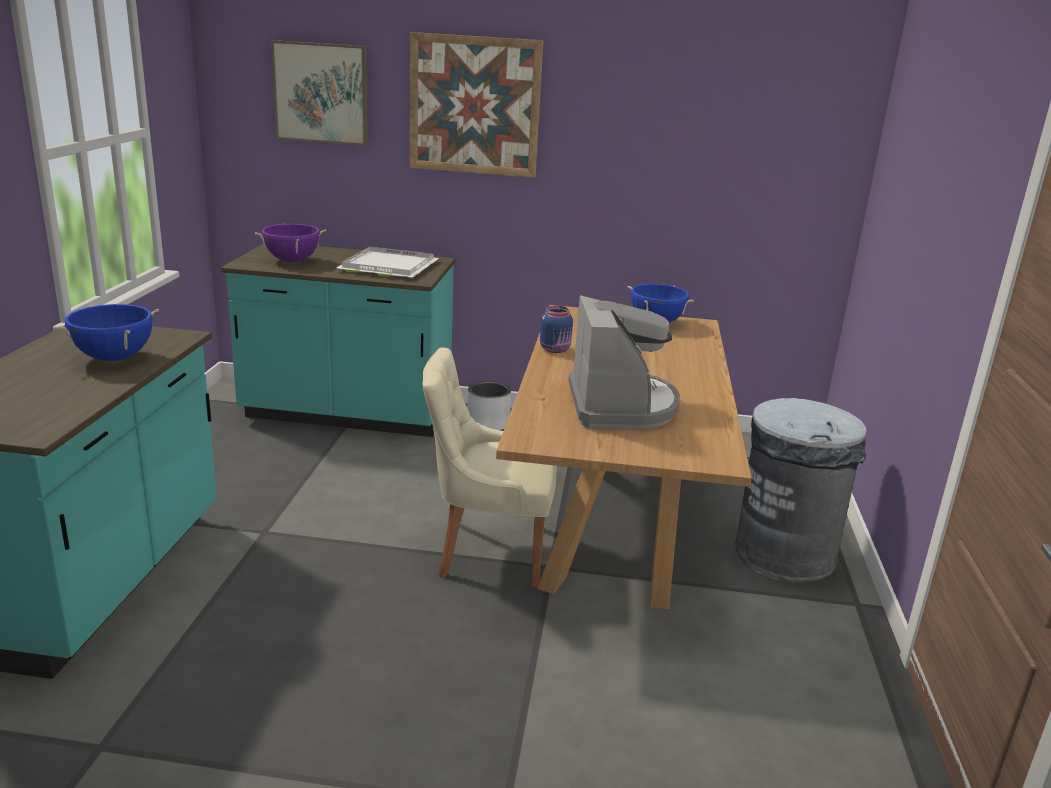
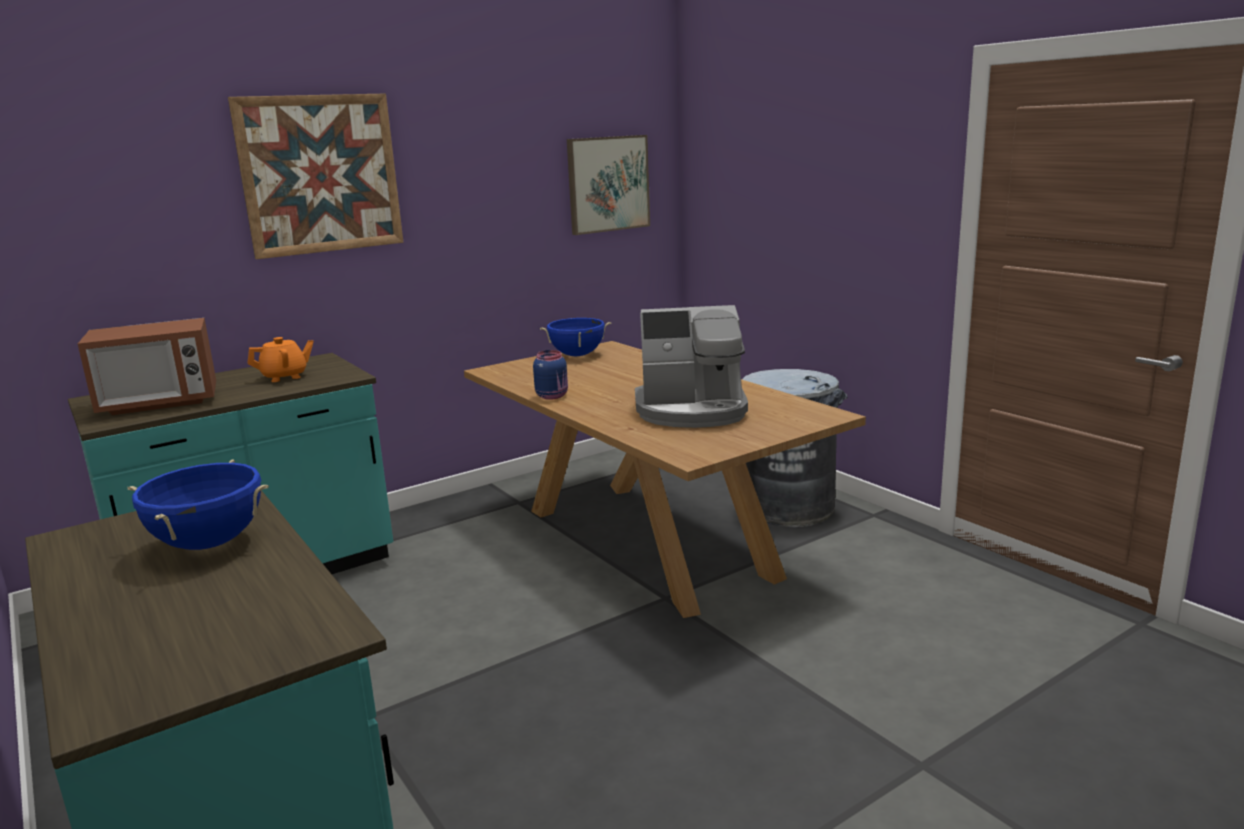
camera: 40 degrees left, 5 degrees down
(292, 261) = (159, 403): purple cooking pot -> microwave
(321, 93) = (115, 186): picture -> picture (608, 184)
(387, 267) = (285, 377): white tray -> orange teapot
(487, 424) = (422, 524): grey planter -> none
(487, 551) = (599, 614): beige chair -> none
(621, 406) = (692, 411): coffee machine -> coffee machine turned 135 degrees clockwise

